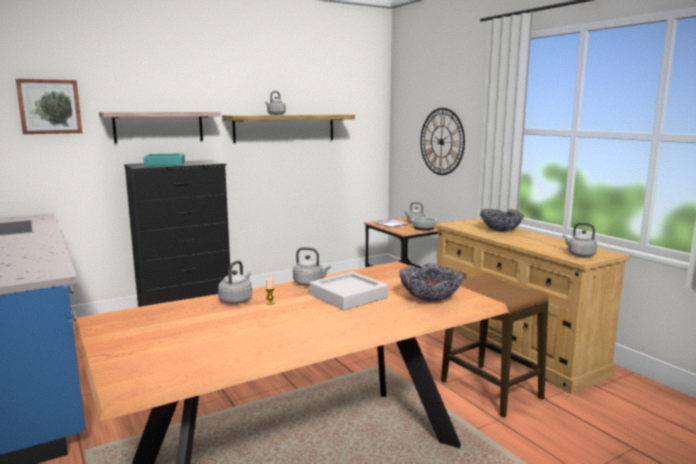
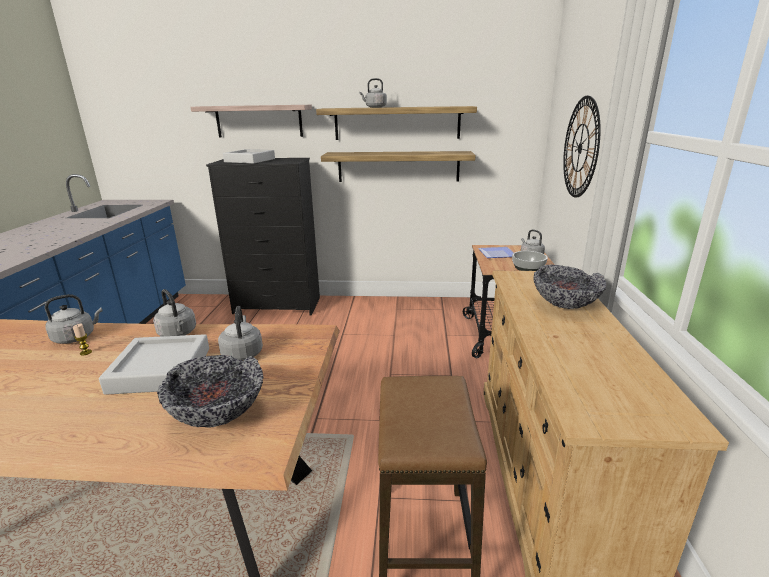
camera: 35 degrees right, 10 degrees up
(49, 106) = (163, 101): picture -> none
(165, 164) = (250, 160): turquoise tray -> grey tray
(286, 164) = (398, 166): none -> shelf
(579, 255) = (606, 403): grey kettle -> grey kettle (242, 353)

